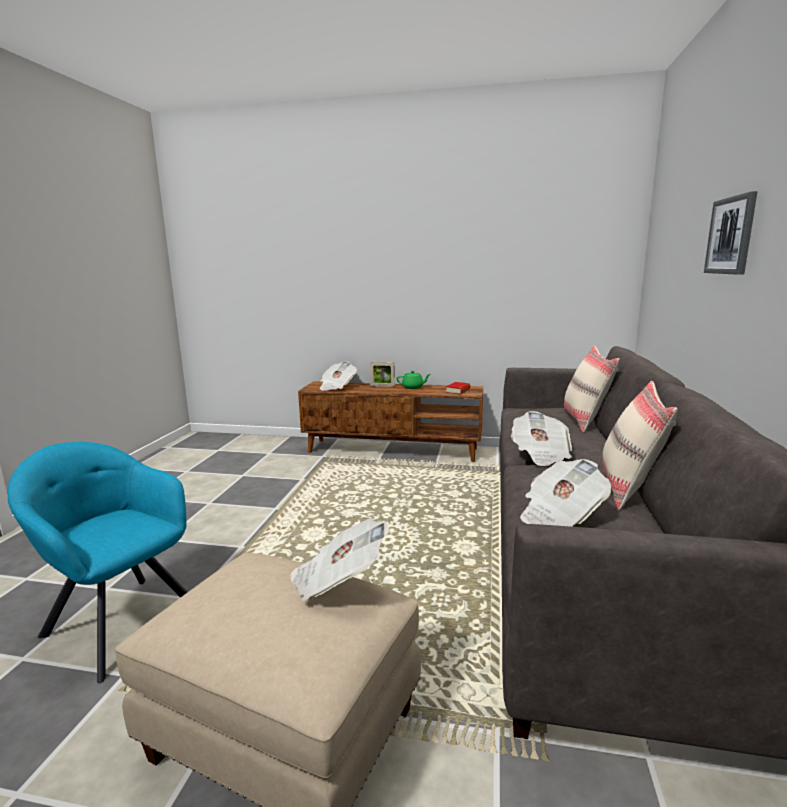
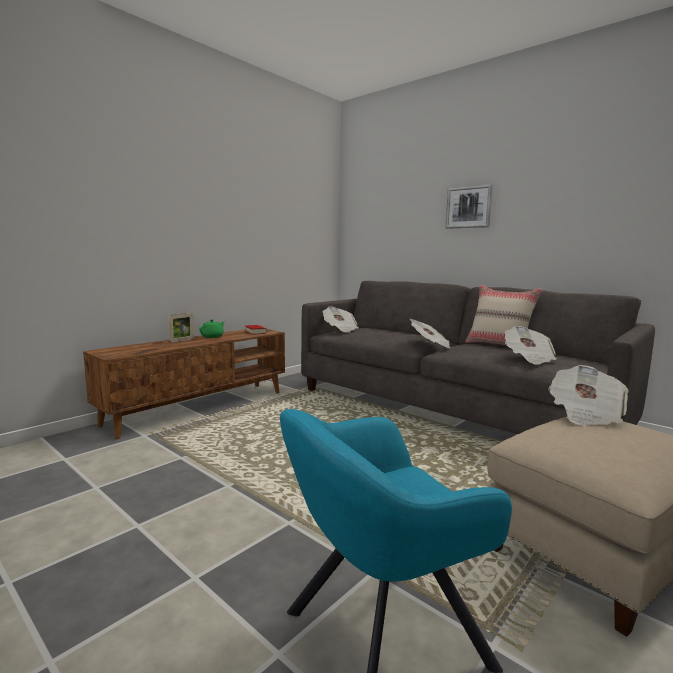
camera: 60 degrees left, 5 degrees down
(337, 386) = (136, 349): newspaper -> newspaper (340, 329)
(585, 421) = (387, 329): beige pillow -> none

